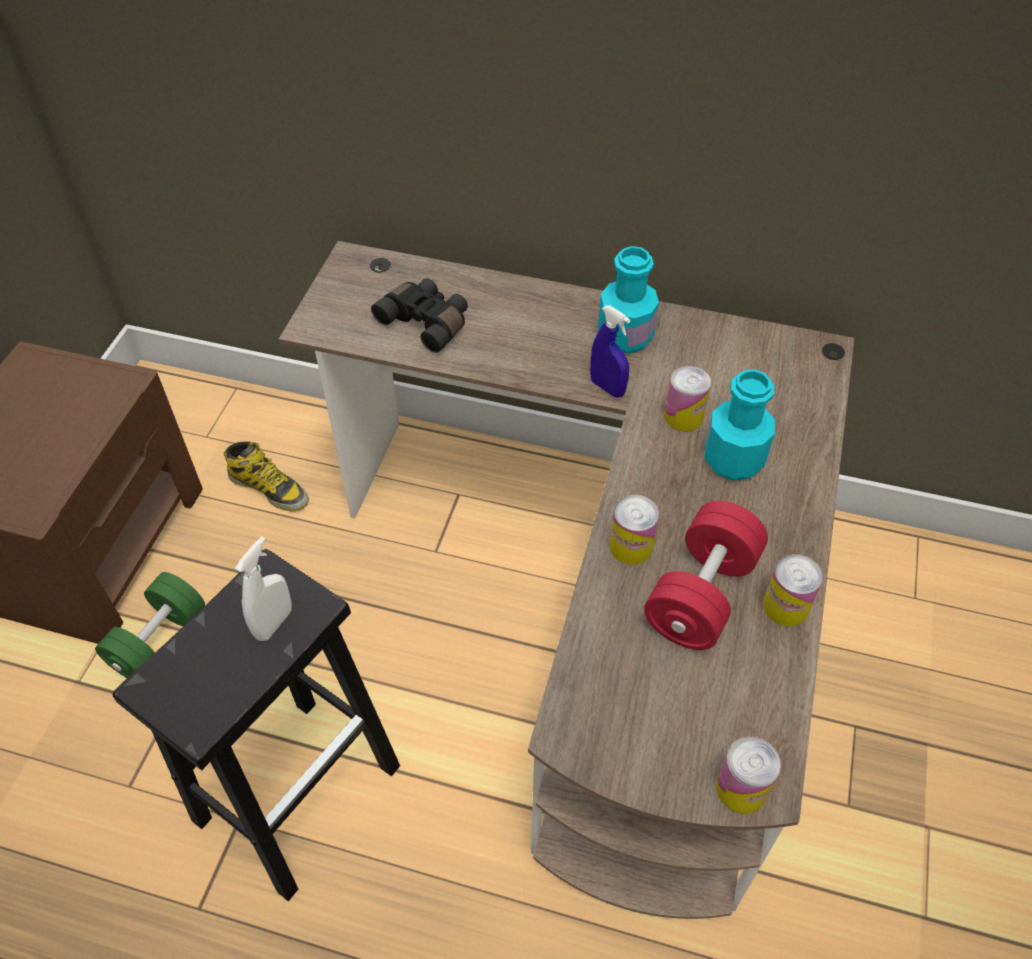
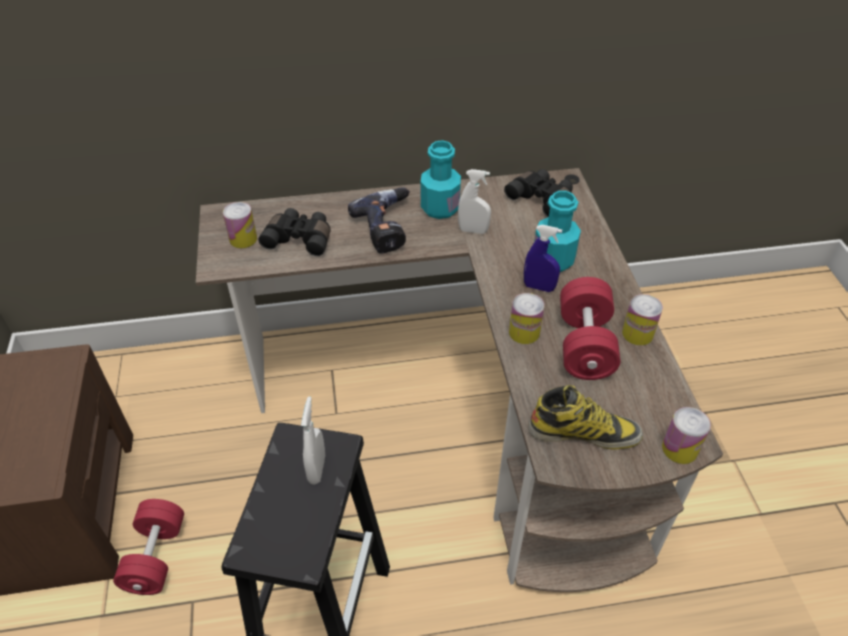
camera: 25 degrees left, 5 degrees down
(159, 640) = (156, 556): green dumbbell -> red dumbbell
(269, 488) = (187, 415): boot -> boot (584, 432)
(544, 342) = (389, 227): none -> power drill
(607, 387) = (448, 242): blue spray bottle -> blue spray bottle (539, 287)
(649, 382) = (473, 230): none -> white spray bottle
(683, 416) = (507, 244): can -> can (243, 239)
(772, 367) = (542, 199): none -> black binoculars

